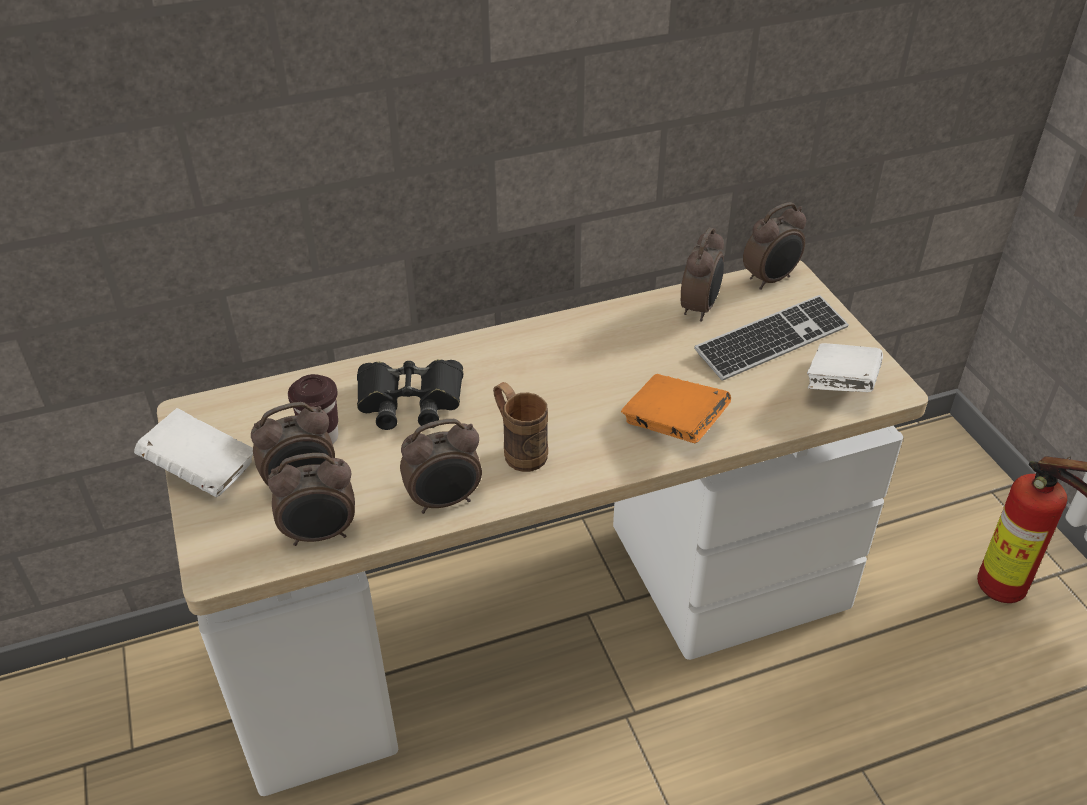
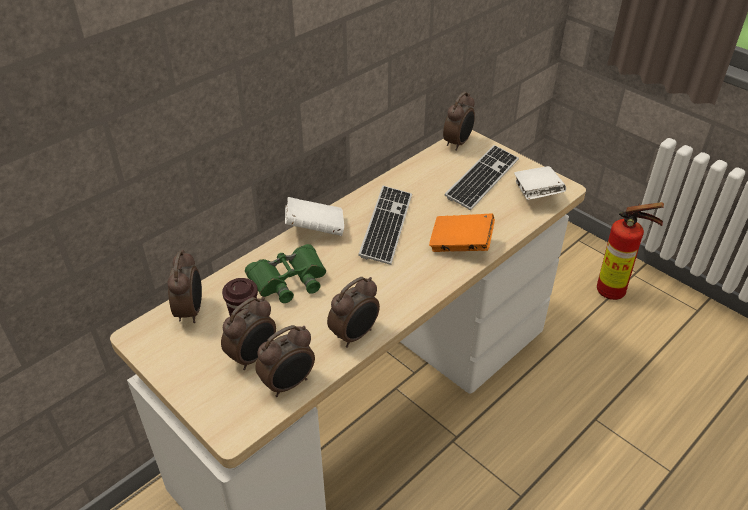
camera: 25 degrees left, 0 degrees up
(201, 471) = (175, 371): white book -> white book (315, 229)
(410, 401) = (289, 279): black binoculars -> green binoculars
(519, 450) = (379, 288): brown mug -> none
(586, 368) = (386, 226): none -> keyboard
(700, 308) = (429, 171): alarm clock -> alarm clock (191, 311)

